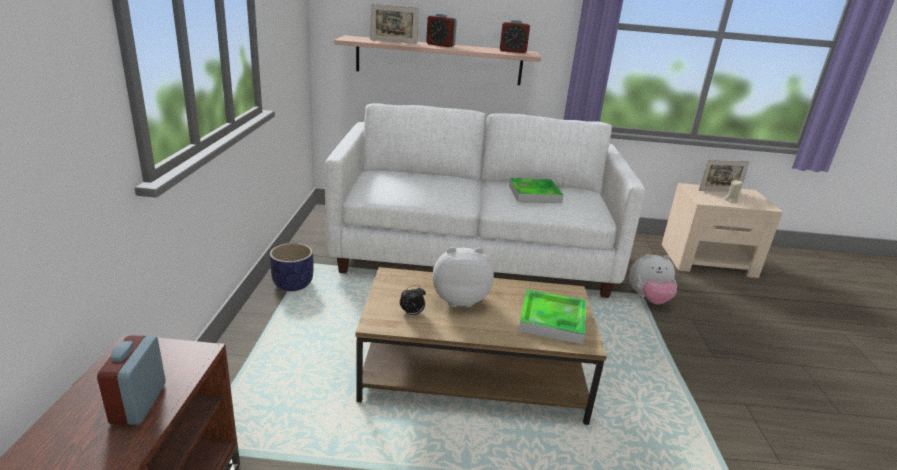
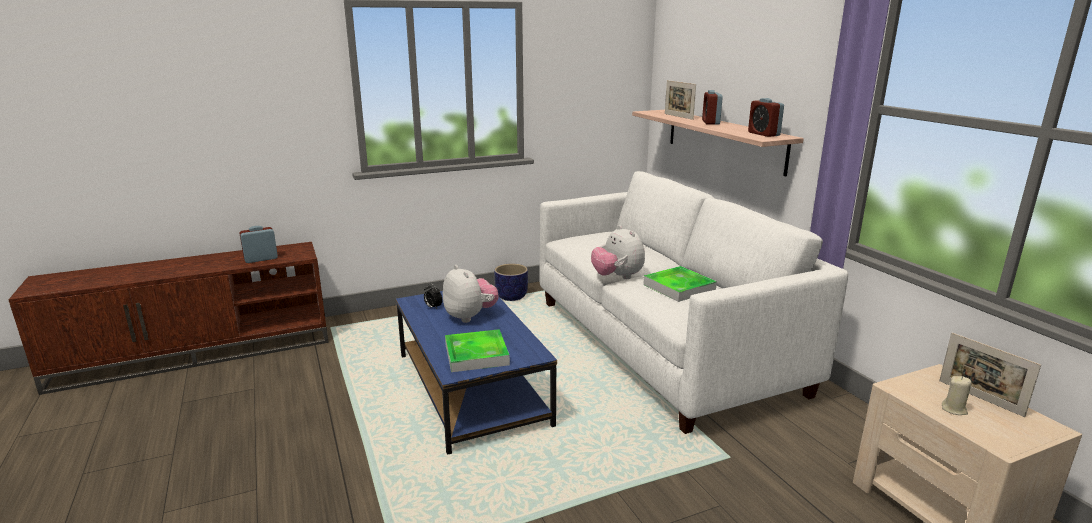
camera: 65 degrees right, 5 degrees down
(474, 373) = (472, 389): brown coffee table -> blue coffee table
(648, 299) = (725, 464): plush toy -> plush toy (617, 277)

